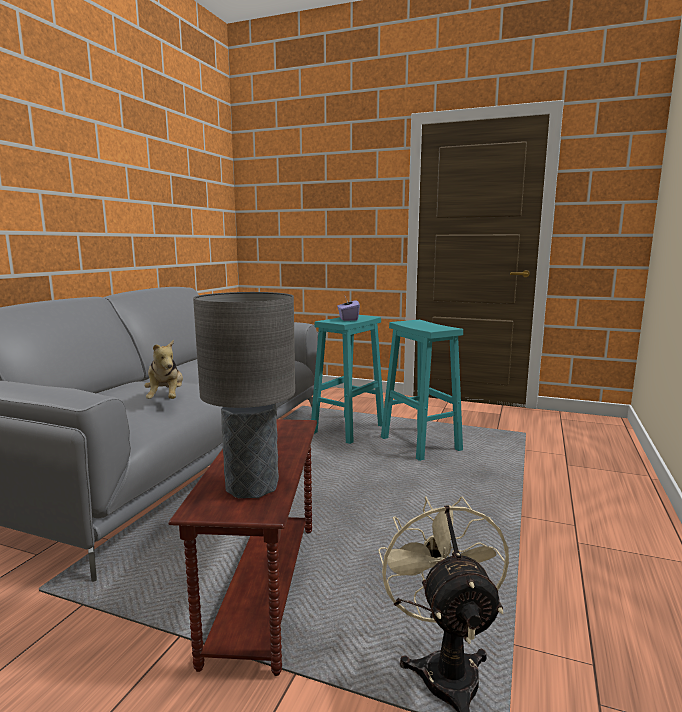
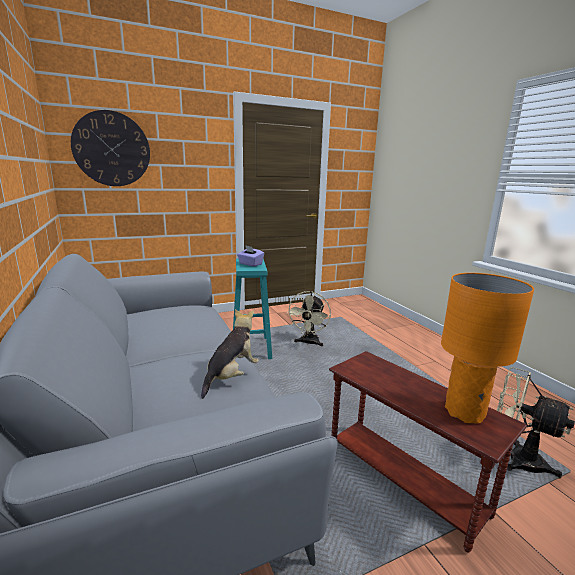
camera: 45 degrees left, 5 degrees up
(166, 399) = (231, 376): plush toy -> plush toy turned 90 degrees counterclockwise
(251, 487) = (465, 412): grey table lamp -> orange table lamp
(282, 196) = (112, 149): none -> wall clock
(421, 445) = (308, 343): turquoise stool -> beige fan

